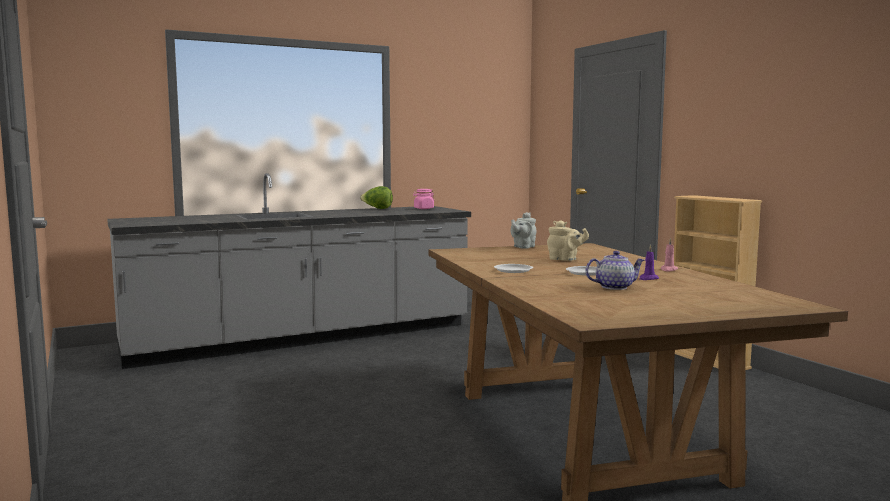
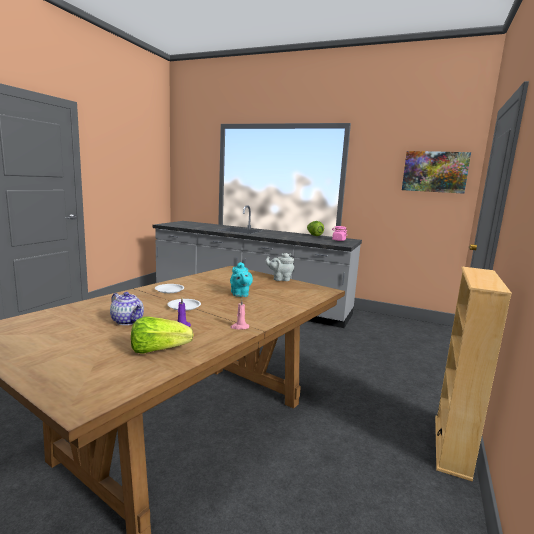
camera: 50 degrees right, 5 degrees up
(489, 112) = (435, 172): none -> picture
(565, 260) = (240, 294): beige teapot -> turquoise teapot
(707, 287) = (158, 350): none -> lettuce

